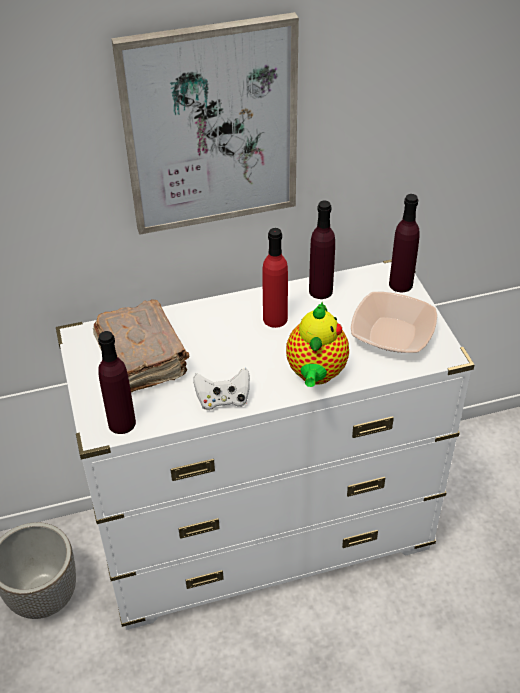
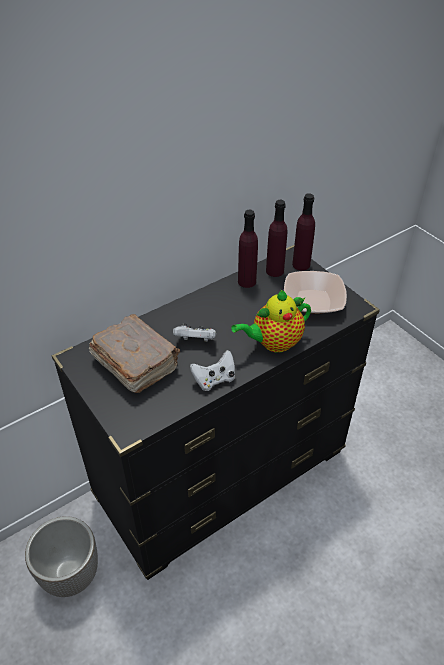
camera: 20 degrees left, 0 degrees up
(122, 423) = (143, 418): purple bottle -> purple bottle (274, 271)
(210, 126) = (159, 164): picture -> none
(223, 349) = (195, 341): none -> white game controller
(264, 533) = (222, 474): white dresser -> black dresser
(275, 319) = (223, 309): red bottle -> none
(315, 374) = (274, 343): teapot -> teapot turned 75 degrees clockwise

